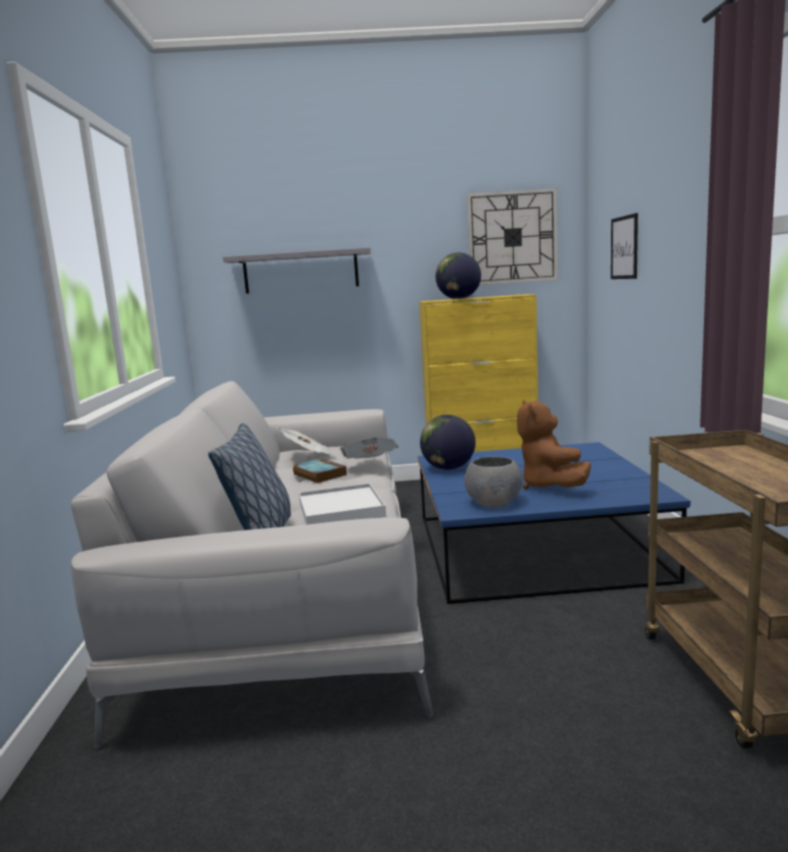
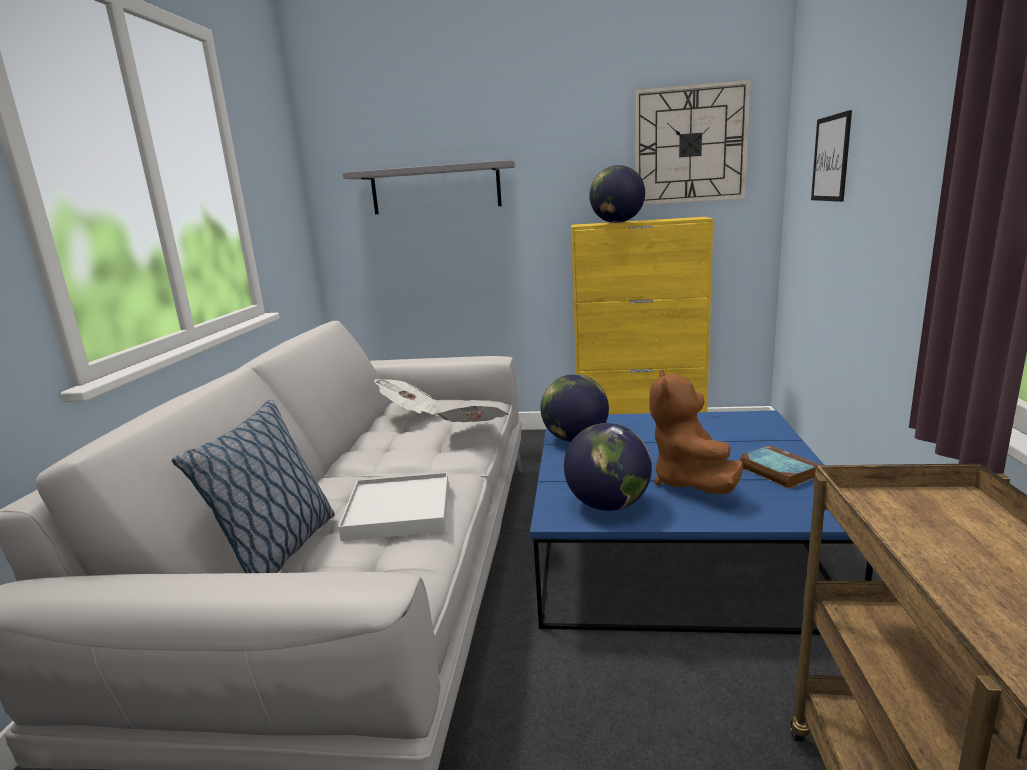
camera: 10 degrees right, 5 degrees up
(318, 474) = (408, 445): book -> book (776, 471)
(494, 502) = (608, 505): grey bowl -> globe

